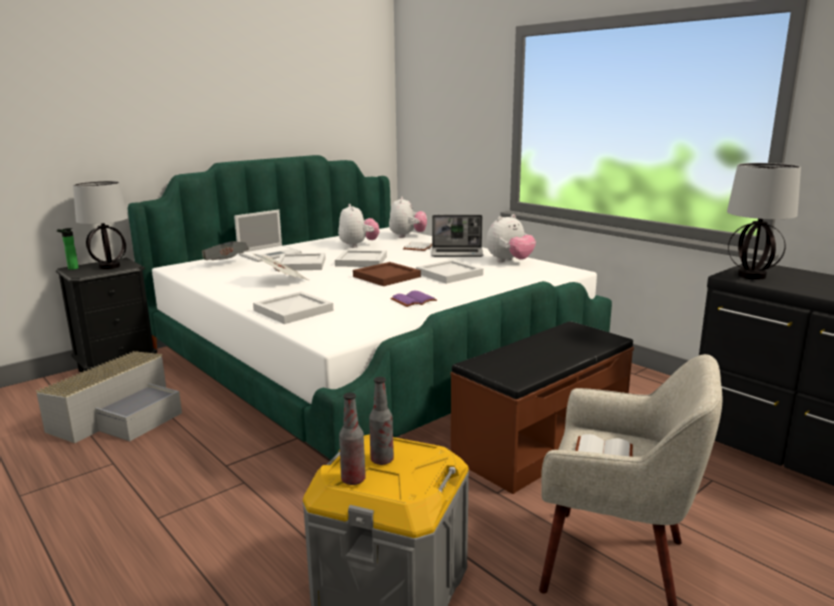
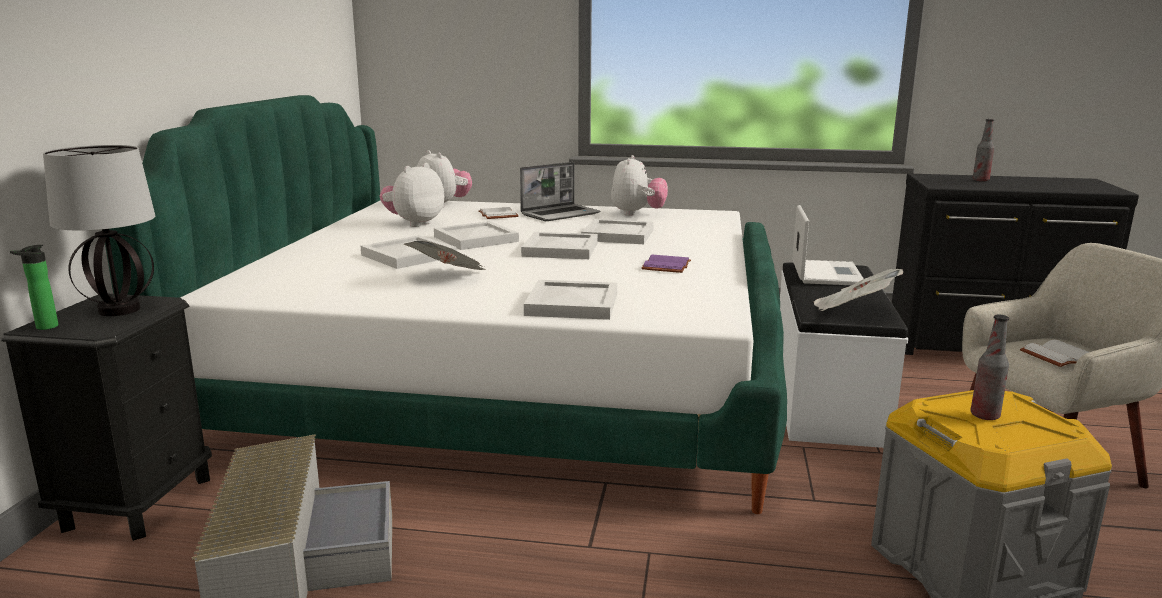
camera: 40 degrees left, 0 degrees up
(226, 264) = (291, 274): newspaper -> newspaper (852, 310)
(270, 254) = (320, 251): laptop -> laptop (826, 273)
(353, 480) = (1012, 439): bottle -> bottle (980, 180)
(358, 245) = (414, 223): plush toy -> plush toy turned 90 degrees counterclockwise
(387, 276) = (559, 249): brown tray -> white tray
(540, 442) = (824, 397): brown bench -> white bench
(752, 276) = (950, 183): table lamp -> none

